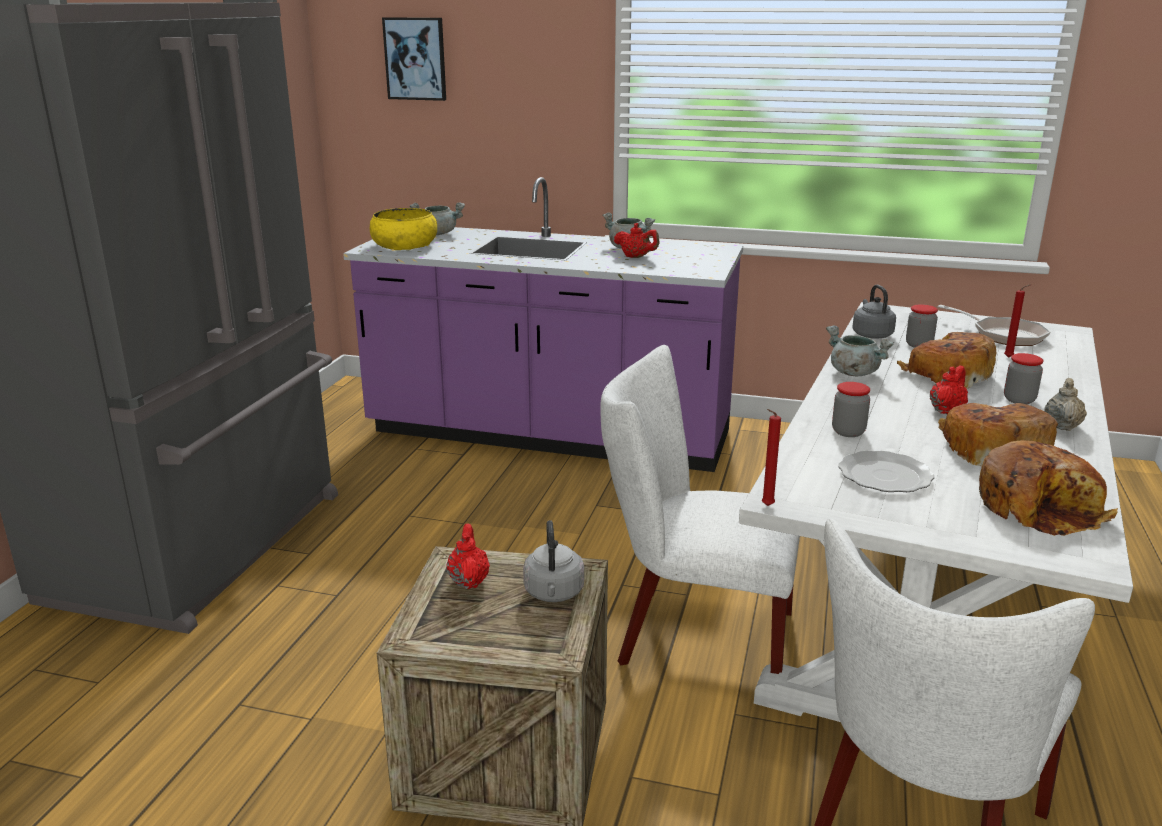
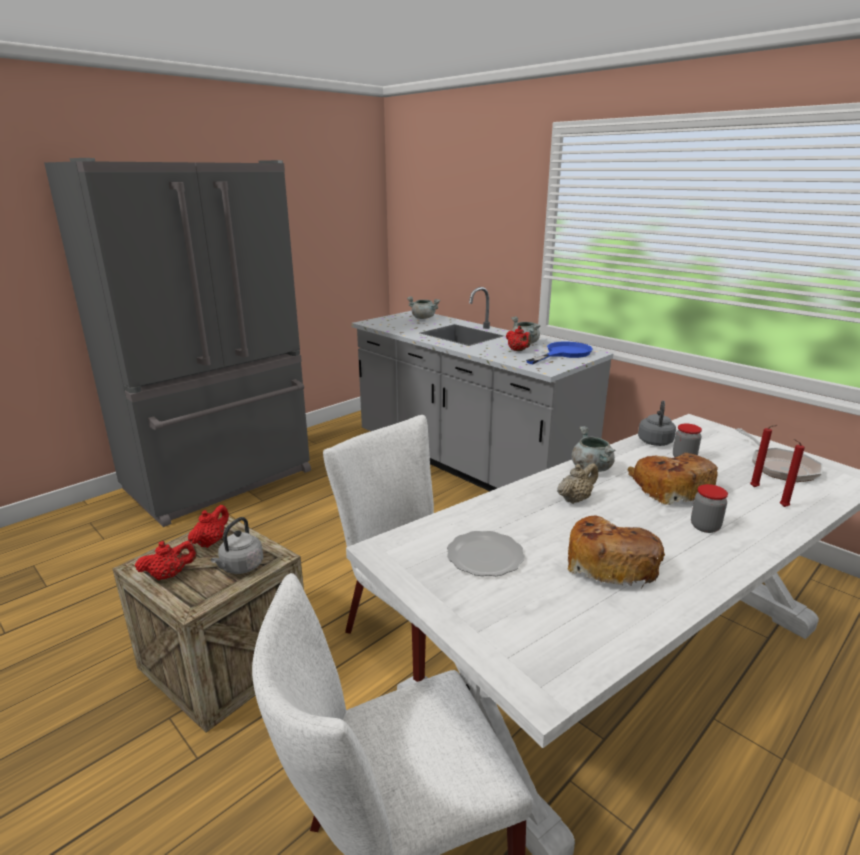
camera: 30 degrees right, 0 degrees up
(404, 245) = (391, 323): yellow bowl -> none
(415, 59) = (435, 202): picture -> none
(549, 435) = (467, 464): purple counter -> grey counter
(693, 253) = (563, 353): none -> blue frying pan
(765, 506) = (364, 551): red candle -> red candle (782, 506)
(848, 432) = (512, 513): jar -> none
(946, 410) = (621, 518): red teapot -> red teapot (169, 575)
(1039, 507) = (572, 626): bread -> none
(1061, 426) = (711, 561): beige teapot -> beige teapot (575, 499)

